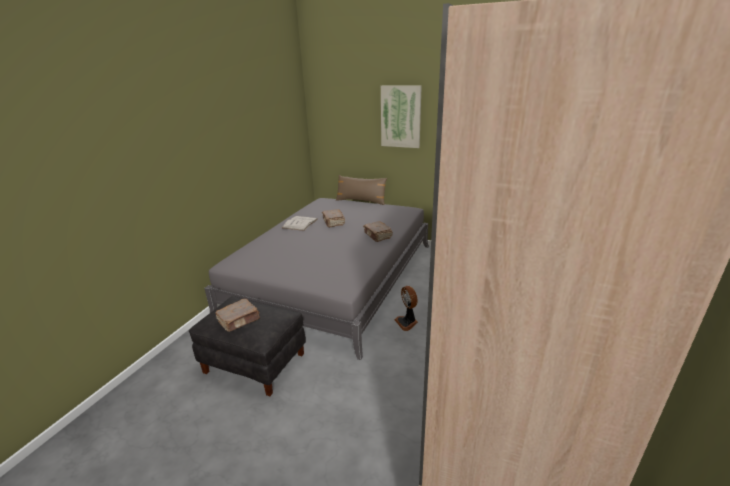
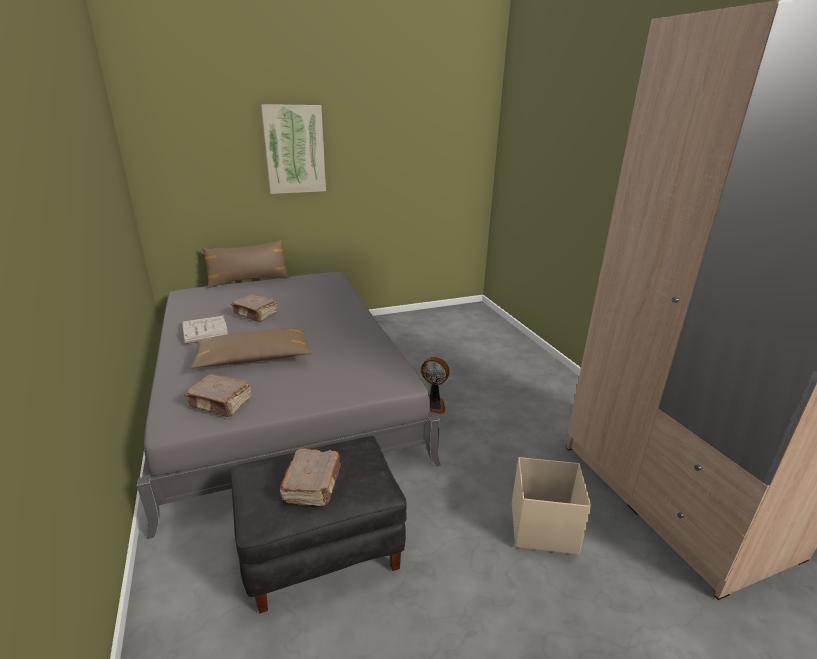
camera: 45 degrees left, 0 degrees up
(298, 246) = (254, 358): none -> brown pillow
(367, 433) = (542, 527): none -> beige storage box
(378, 236) = (341, 313): brown book -> brown book (221, 404)

